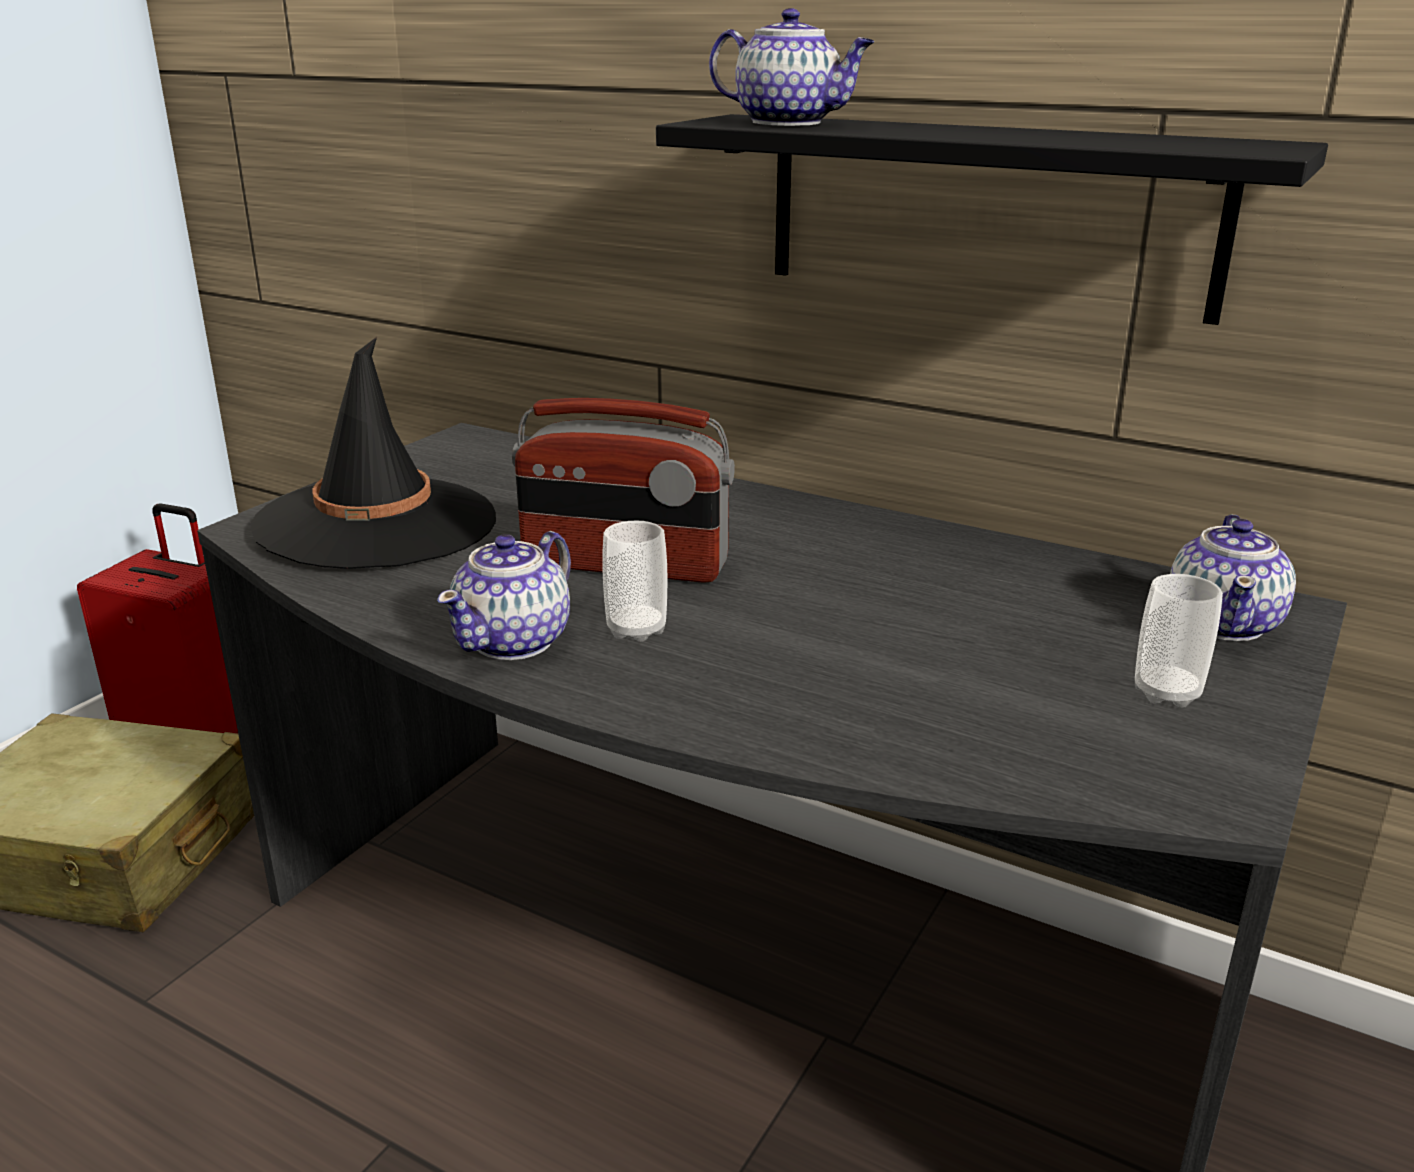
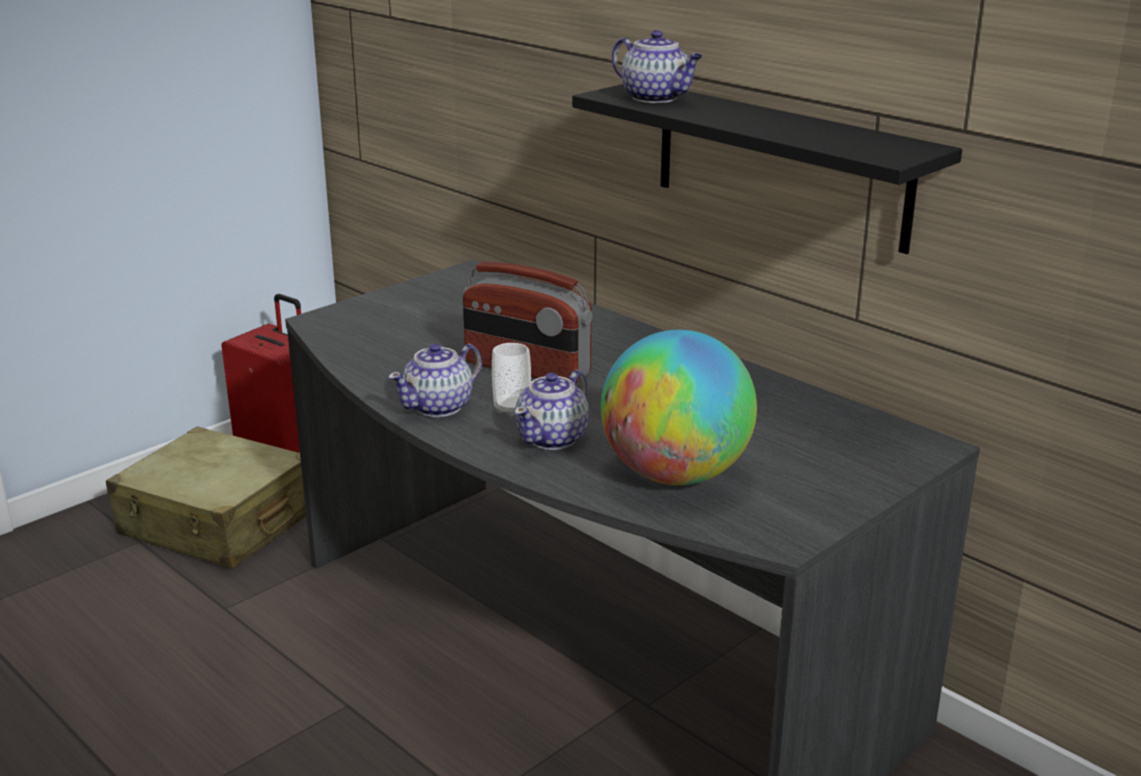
camera: 15 degrees right, 0 degrees up
(377, 524) = (390, 326): black hat -> none
(965, 707) = (675, 475): none -> globe
(1166, 693) = (803, 483): cup -> none
(1224, 623) = (881, 449): teapot -> teapot (553, 438)

